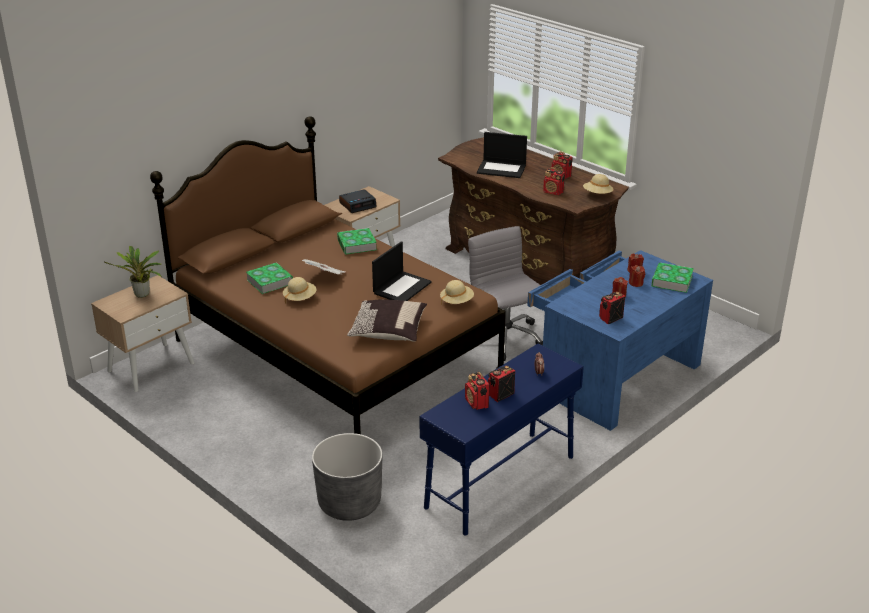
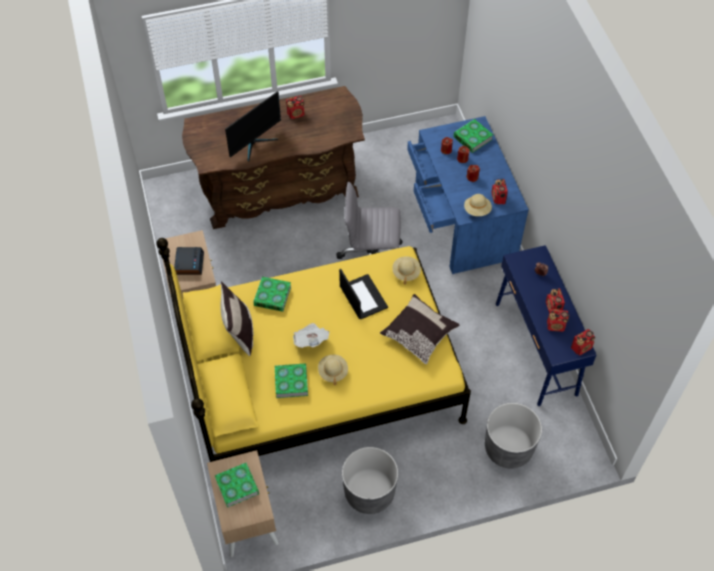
camera: 60 degrees left, 25 degrees up
(142, 295) = (237, 486): potted plant -> book
(226, 426) = (369, 492): none -> grey planter
(302, 242) = (239, 332): none -> pillow
(336, 355) = (320, 377): brown bed -> yellow bed
(502, 169) = (255, 143): laptop -> monitor
(553, 192) = (320, 133): radio -> radio (581, 348)
(597, 194) = (344, 110): beige hat -> beige hat (477, 210)

